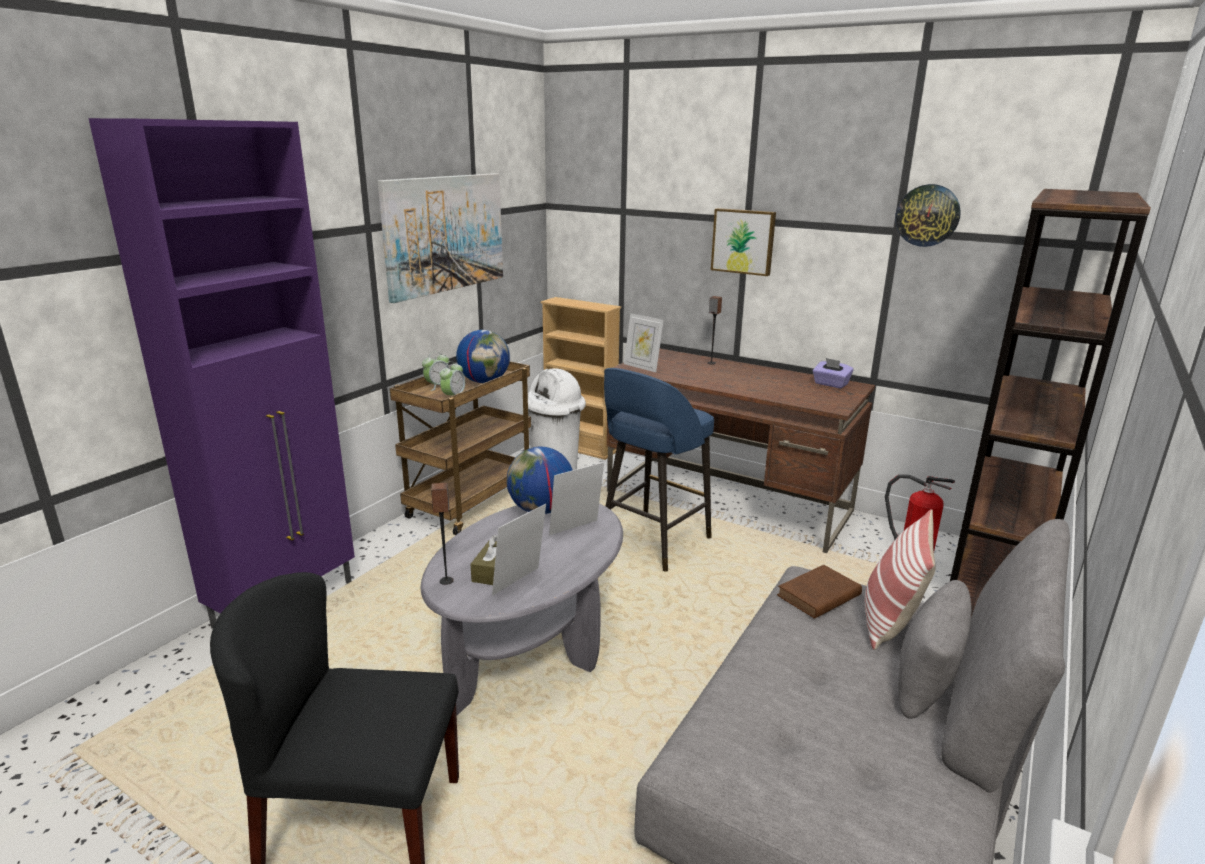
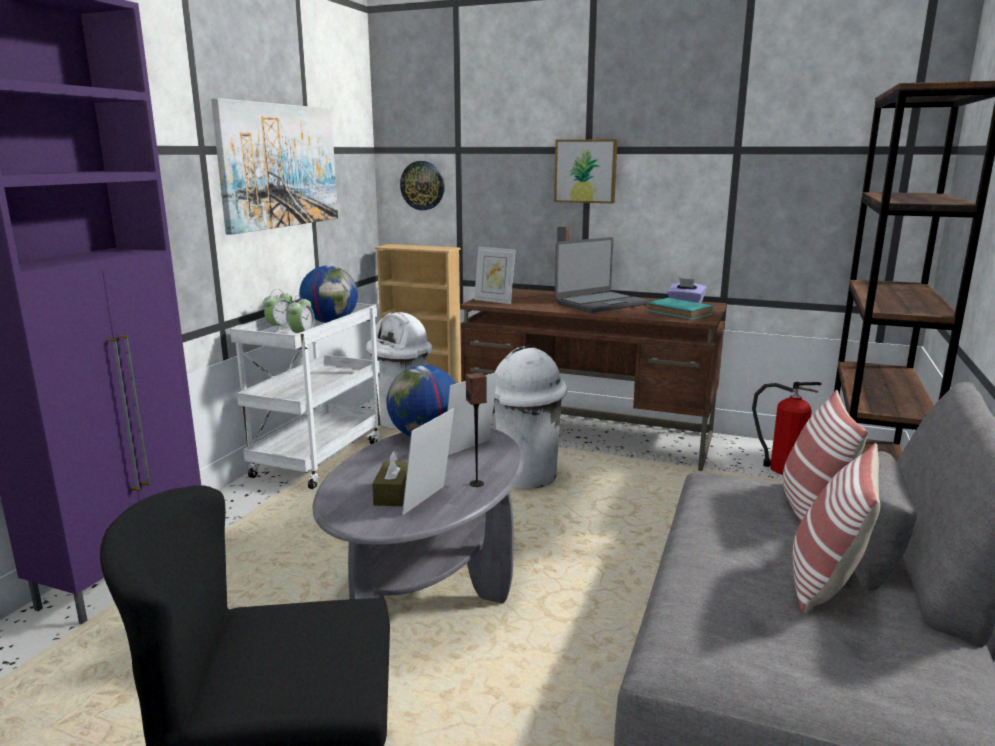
camera: 10 degrees left, 5 degrees down
(446, 581) = (344, 507): speaker -> speaker (477, 483)
(470, 502) = (318, 457): brown cart -> white cart
(652, 542) = (526, 477): blue stool -> white trash can
(744, 377) = (600, 303): none -> laptop
(817, 596) = (731, 493): brown book -> none
(819, 396) = (680, 313): none -> turquoise book
(866, 703) = (825, 581): none -> pillow
(927, 215) = (766, 132): wall clock -> wall clock (422, 185)

